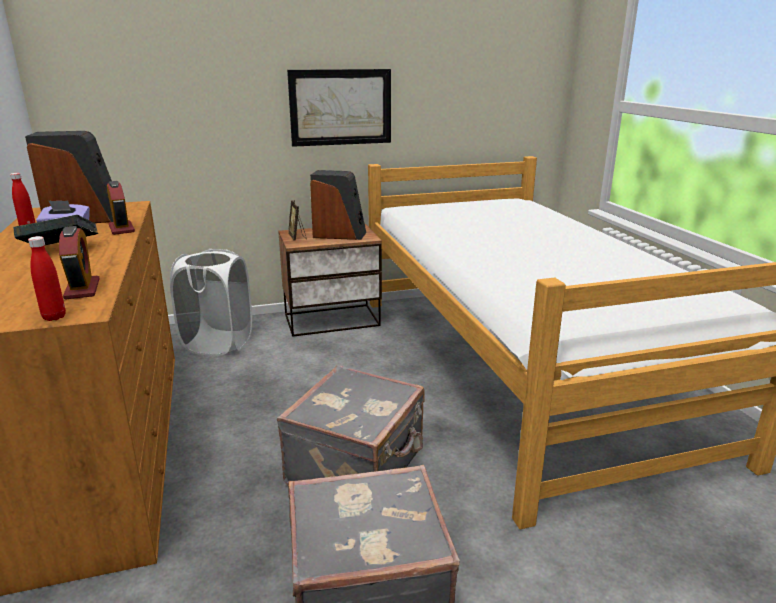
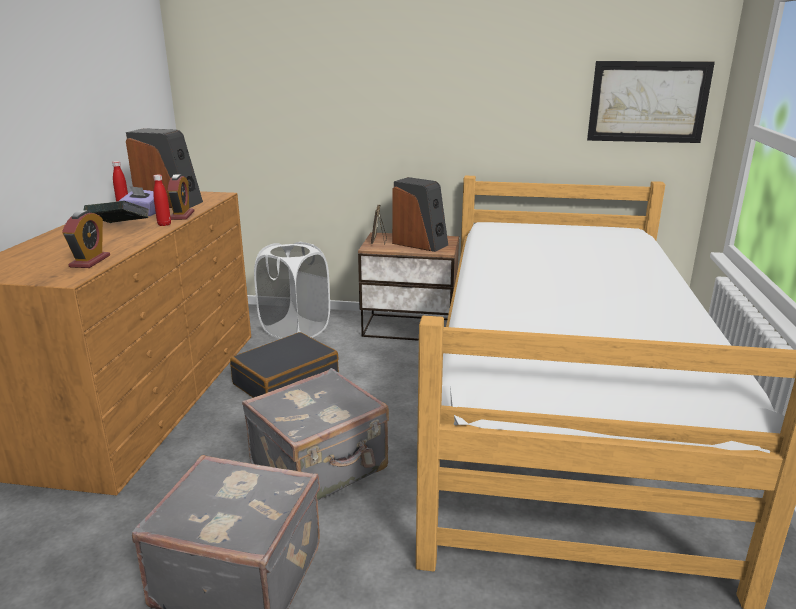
camera: 25 degrees right, 0 degrees up
(54, 317) = (46, 279): red bottle -> red bottle (164, 224)
(251, 395) = (285, 381): none -> black suitcase
(340, 107) = (440, 115): picture -> picture (648, 102)

